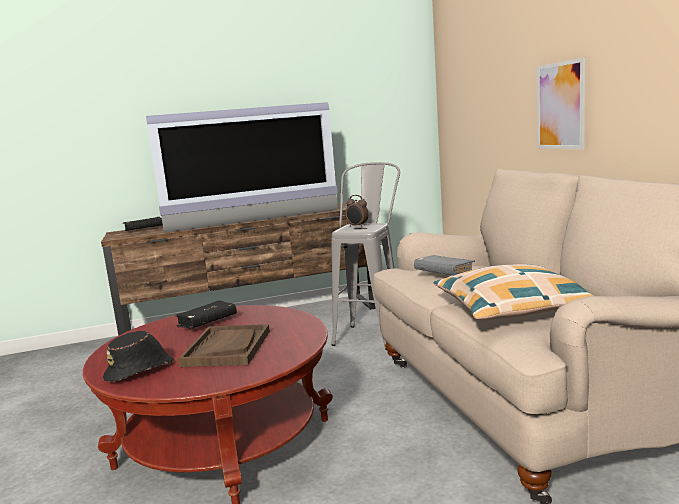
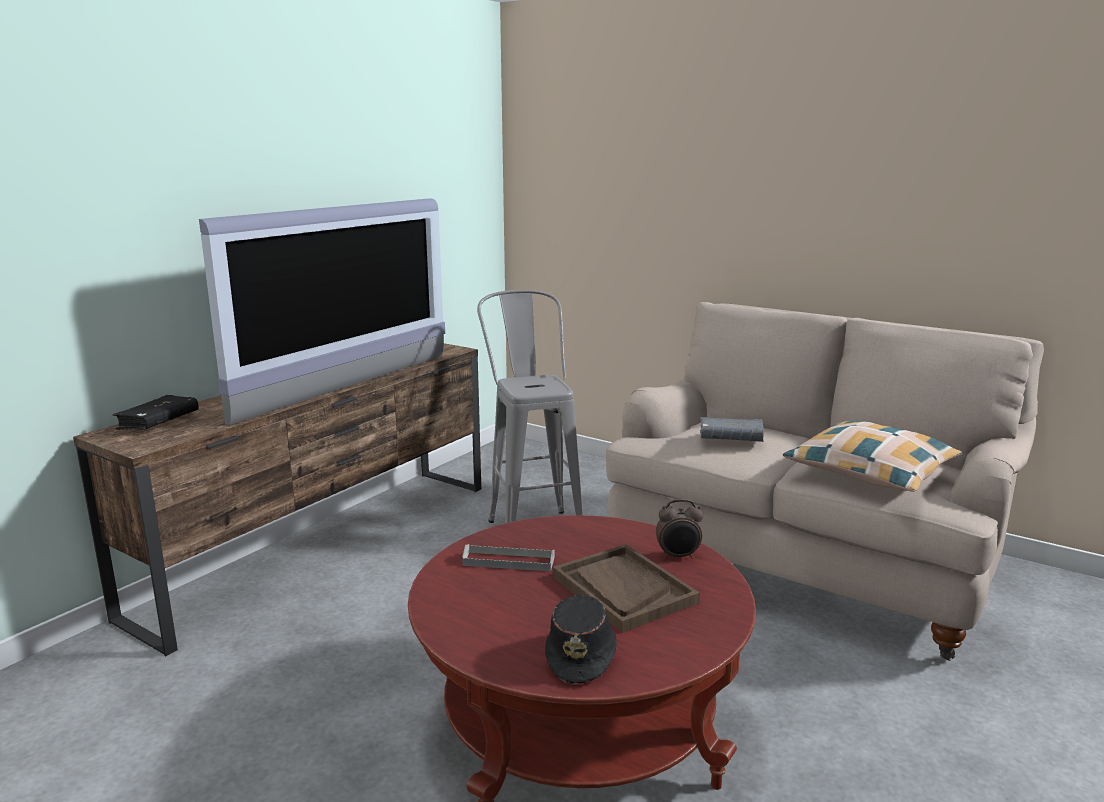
camera: 40 degrees left, 5 degrees up
(207, 322) = (508, 561): black book -> grey tray
(357, 226) = (524, 383): alarm clock -> alarm clock (678, 556)
(560, 106) = (755, 229): picture -> none

